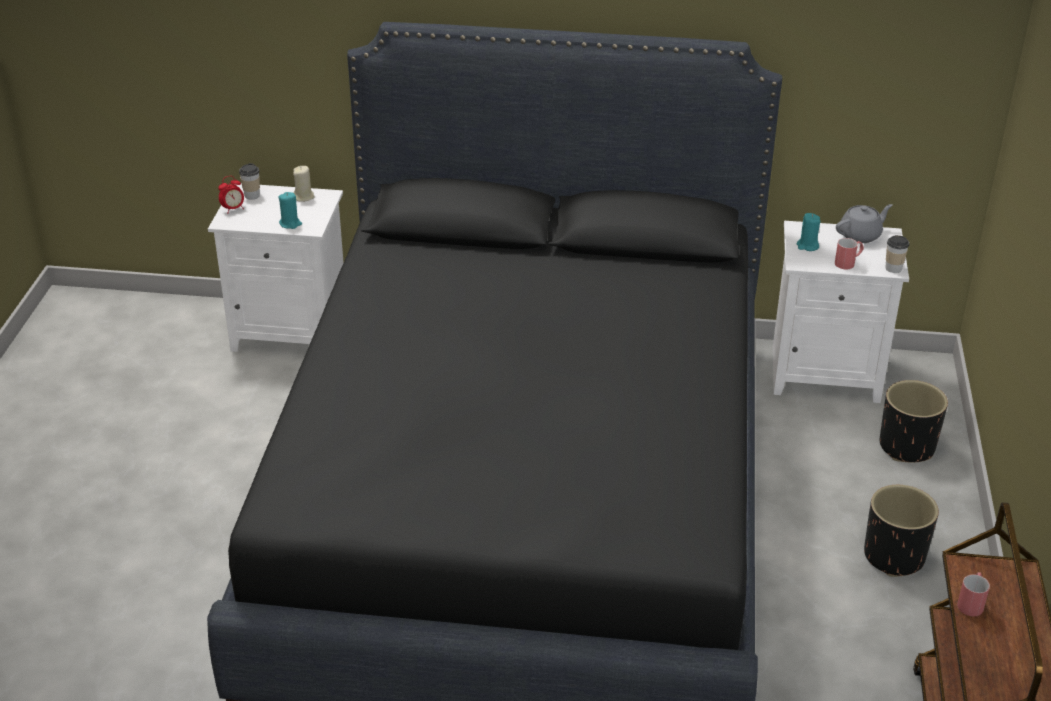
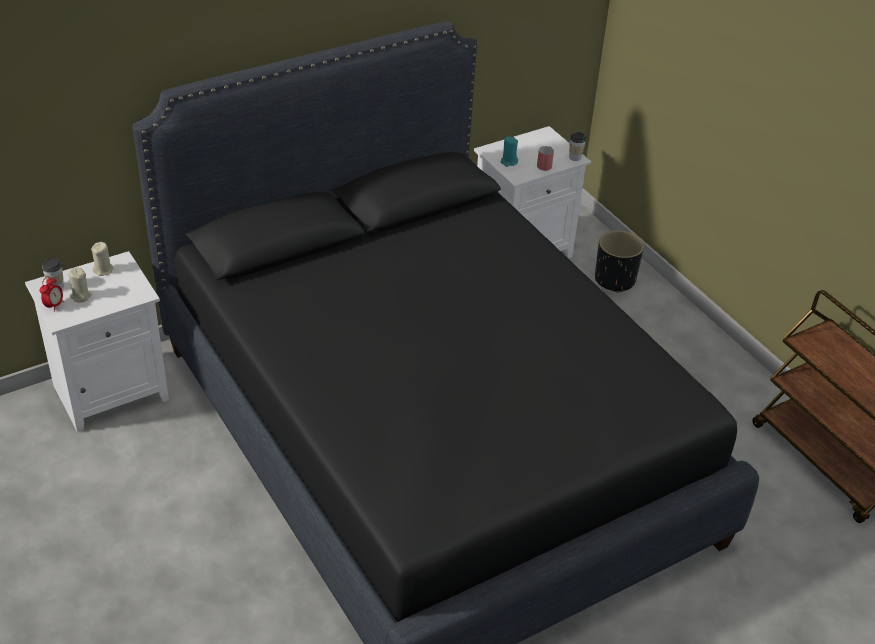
camera: 40 degrees left, 5 degrees up
(261, 210) = (80, 296): none -> beige candle
(290, 224) = (120, 298): turquoise candle -> none
(860, 235) = (531, 141): grey teapot -> none
(894, 556) = (676, 358): black planter -> none
(971, 602) = (828, 363): red mug -> none

